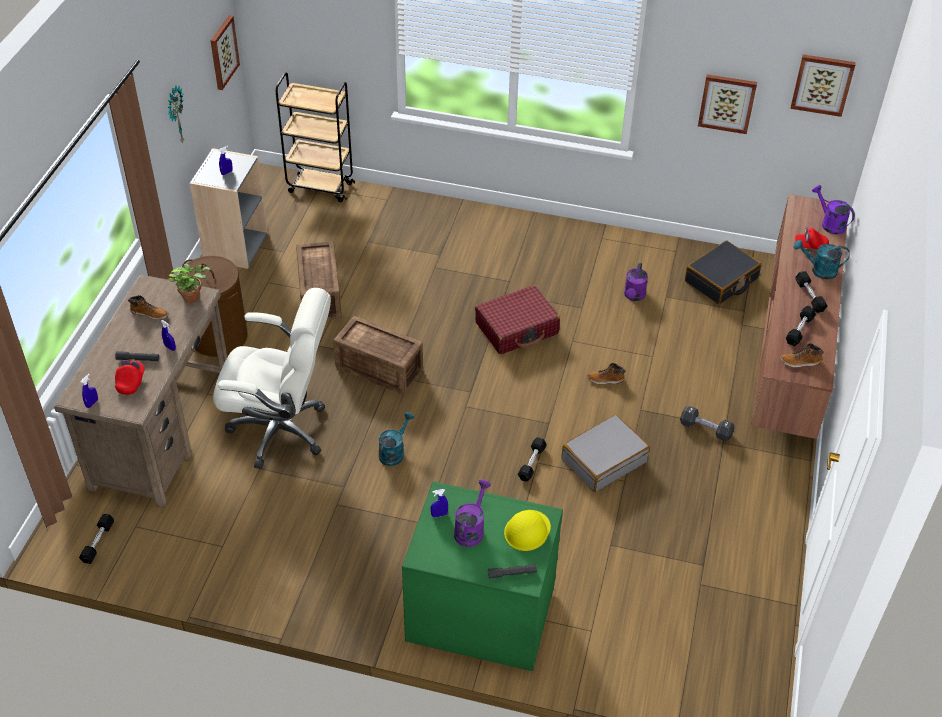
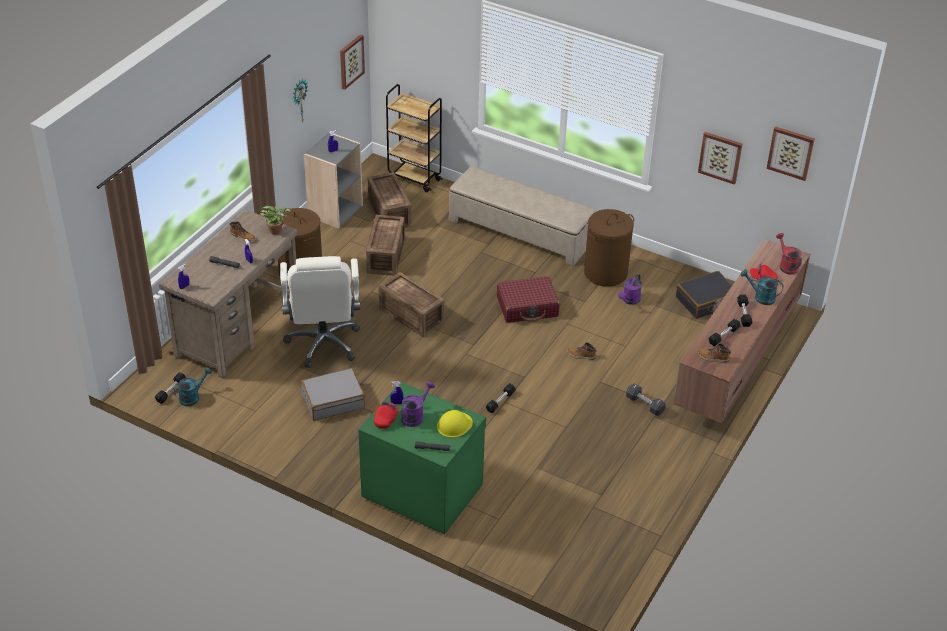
camera: 15 degrees right, 5 degrees down
(131, 382) = (215, 278): red cap -> red cap (386, 419)
(281, 431) = (323, 344): white office chair -> white office chair turned 60 degrees clockwise
(305, 236) = (390, 212): none -> crate
(394, 452) = (400, 374): turquoise watering can -> turquoise watering can (192, 397)
(472, 231) = (521, 231): none -> beige bench
(592, 266) = (605, 273): none -> brown laundry basket
(603, 460) = (556, 410): grey suitcase -> grey suitcase (333, 400)
(829, 224) = (786, 265): purple watering can -> red watering can

